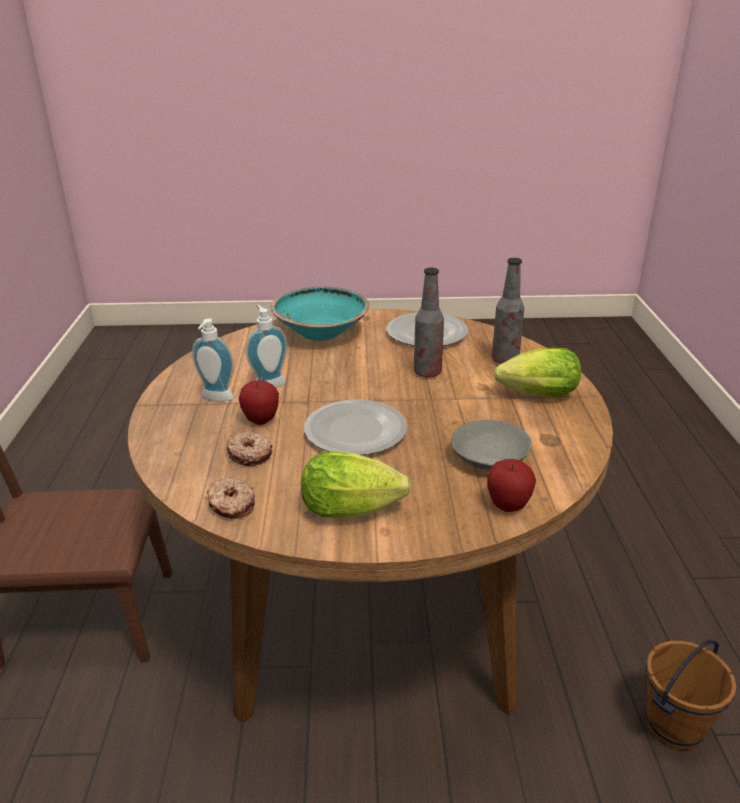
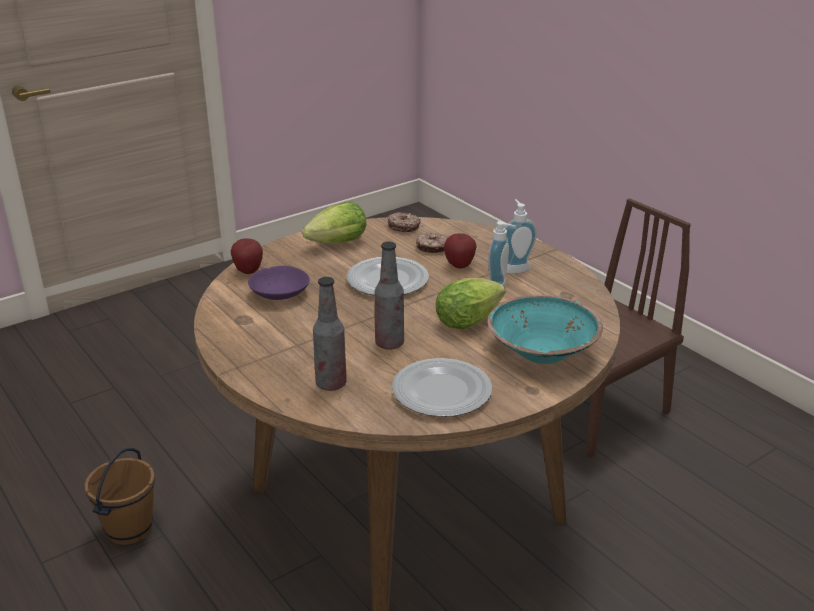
camera: 145 degrees right, 0 degrees up
(488, 458) = (280, 293): grey bowl -> purple bowl
(534, 395) = (278, 353): lettuce -> lettuce (471, 320)

